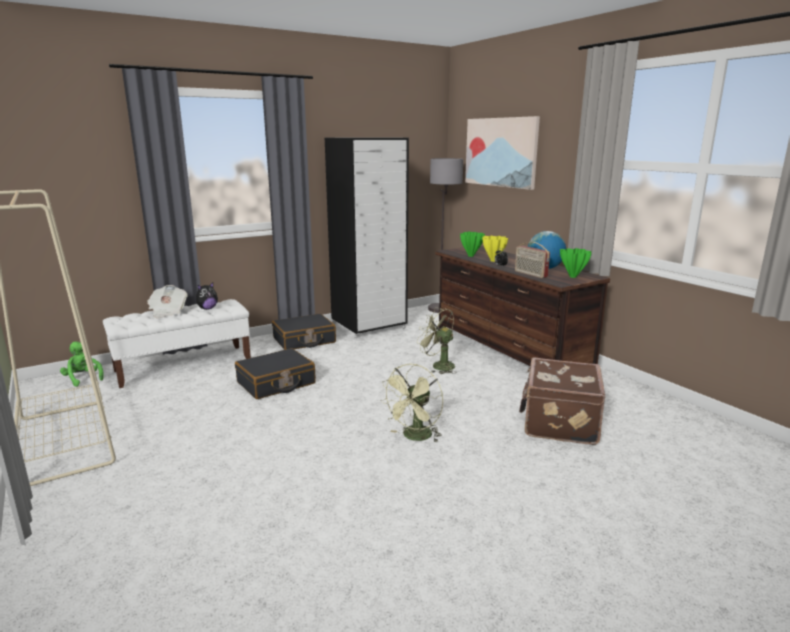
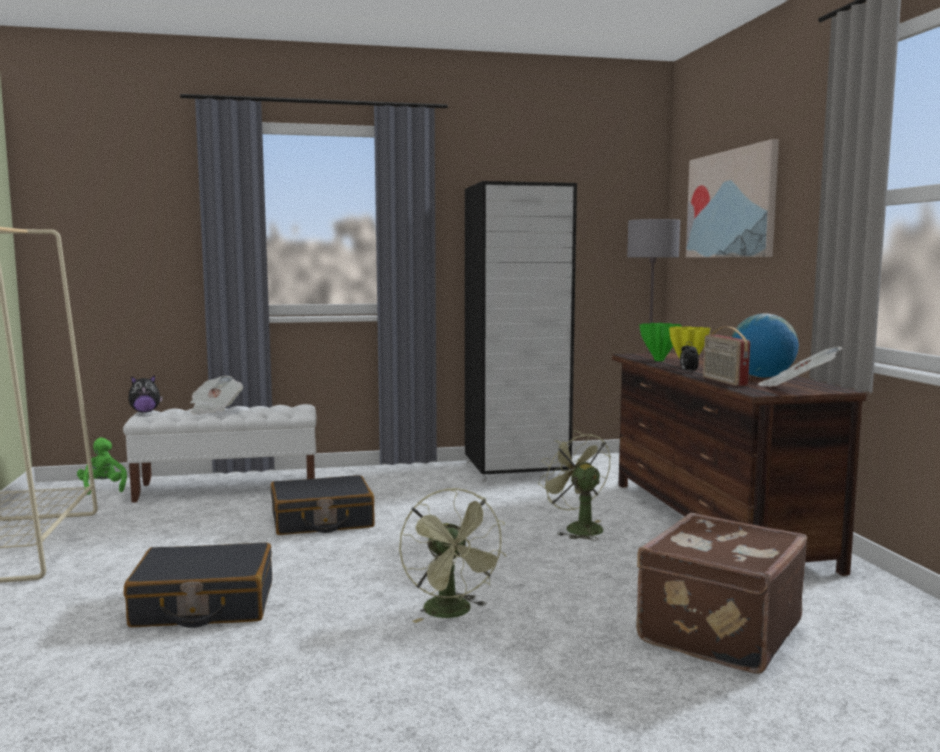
camera: 20 degrees right, 10 degrees down
(207, 308) = (265, 410): plush toy -> plush toy (145, 412)
(304, 340) = (407, 477): black suitcase -> black suitcase (204, 605)
(415, 437) = (453, 613): green fan -> green fan turned 75 degrees counterclockwise
(573, 277) = (797, 387): green vase -> newspaper

